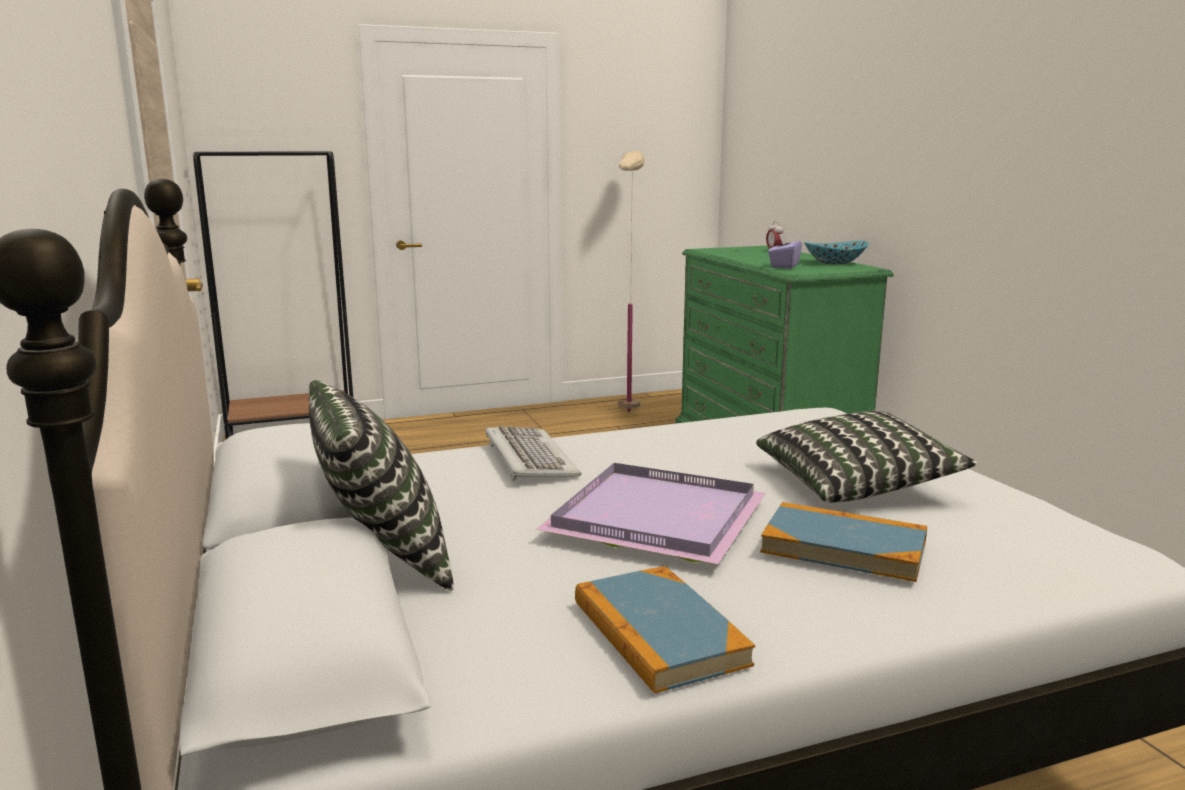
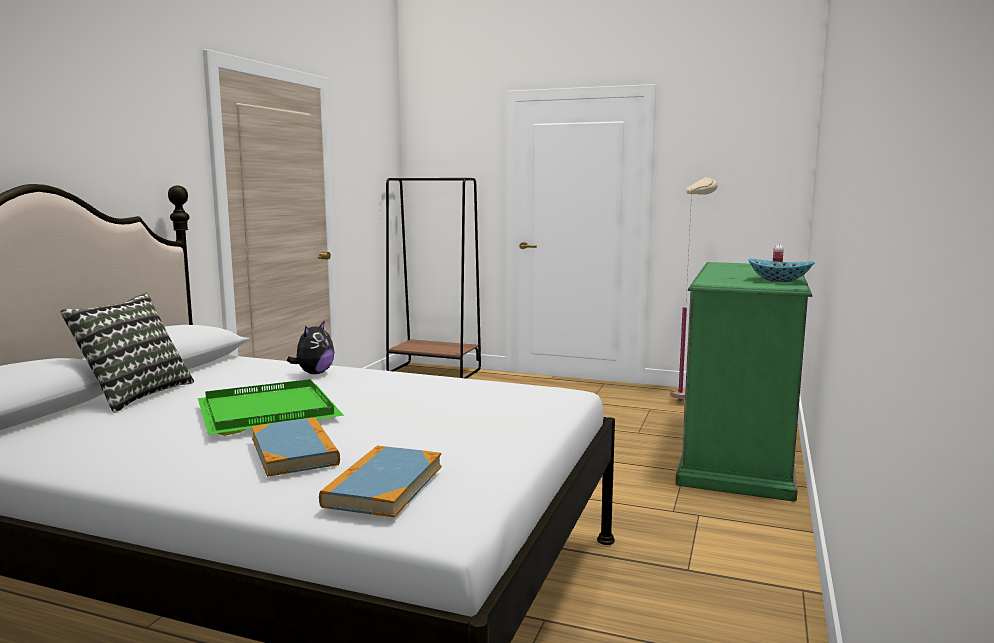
camera: 40 degrees right, 5 degrees down
(528, 458) = (314, 373): keyboard -> plush toy
(654, 516) = (270, 411): purple tray -> green tray
(658, 633) = (115, 453): book -> book (384, 485)
(784, 266) = (718, 278): purple tissue box -> none
(856, 485) = (428, 431): pillow -> none

